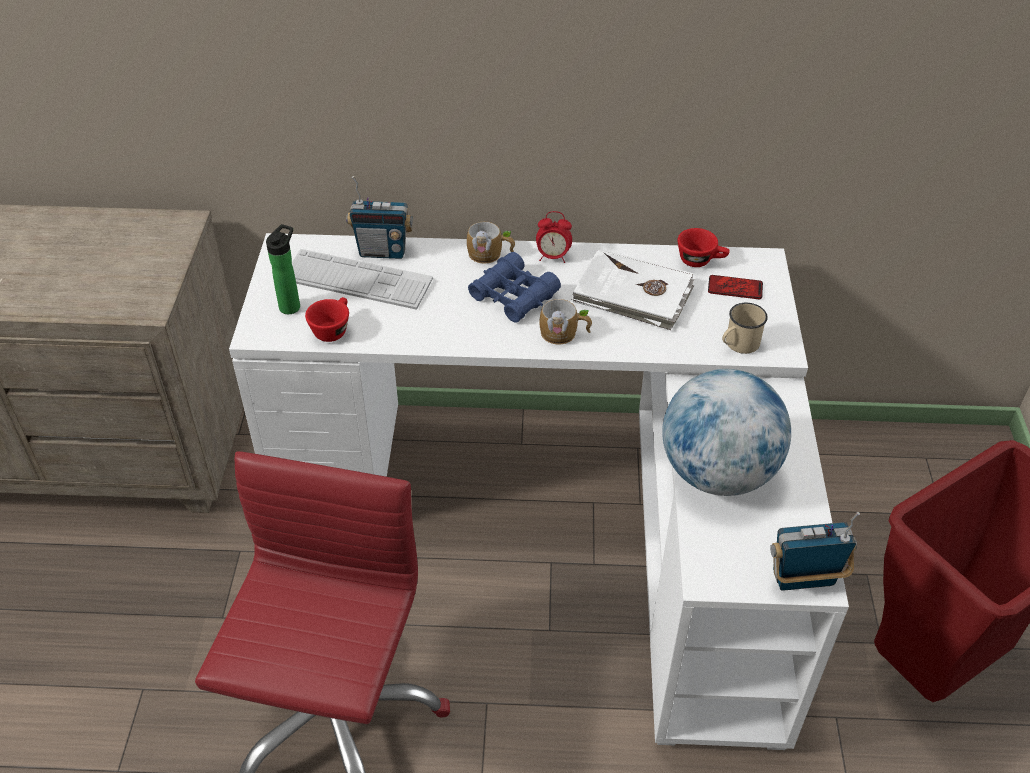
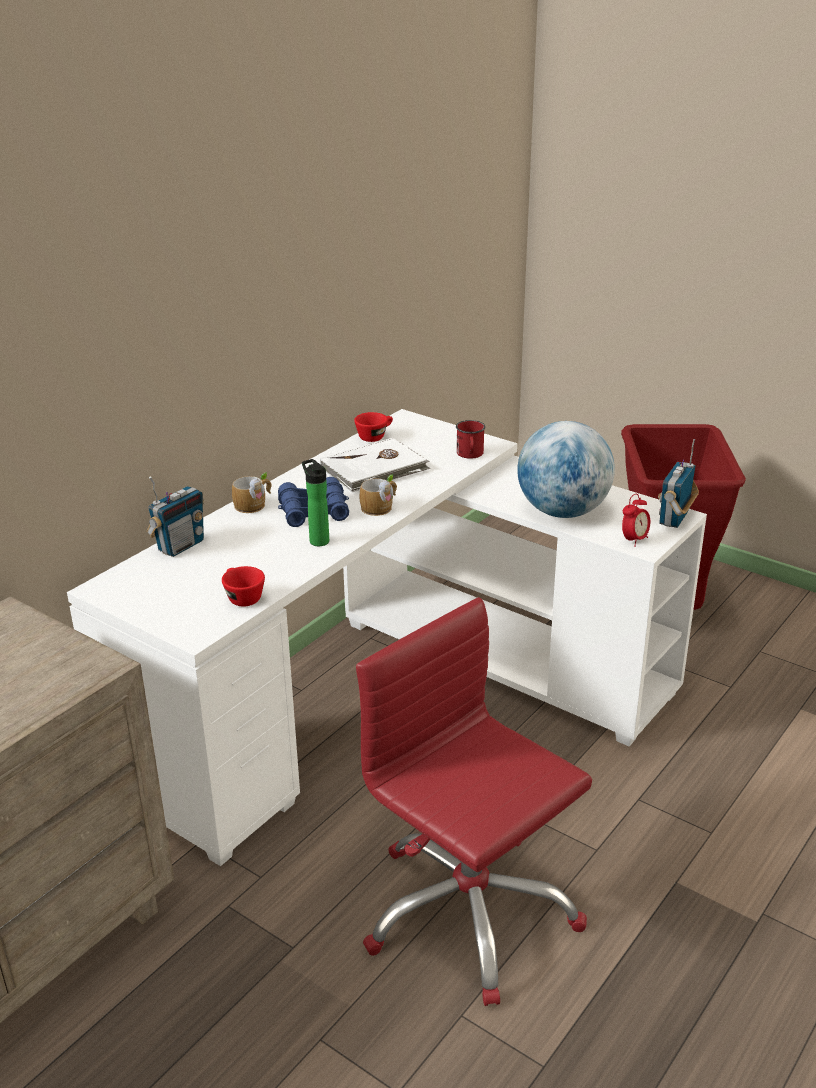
camera: 55 degrees left, 15 degrees down
(291, 305) = (184, 607): bottle -> bottle (318, 540)
(357, 280) = (198, 568): keyboard -> none
(553, 257) = (294, 483): alarm clock -> alarm clock (634, 540)
(735, 288) = (417, 436): phone -> none
(738, 345) = (470, 455): beige mug -> red mug

